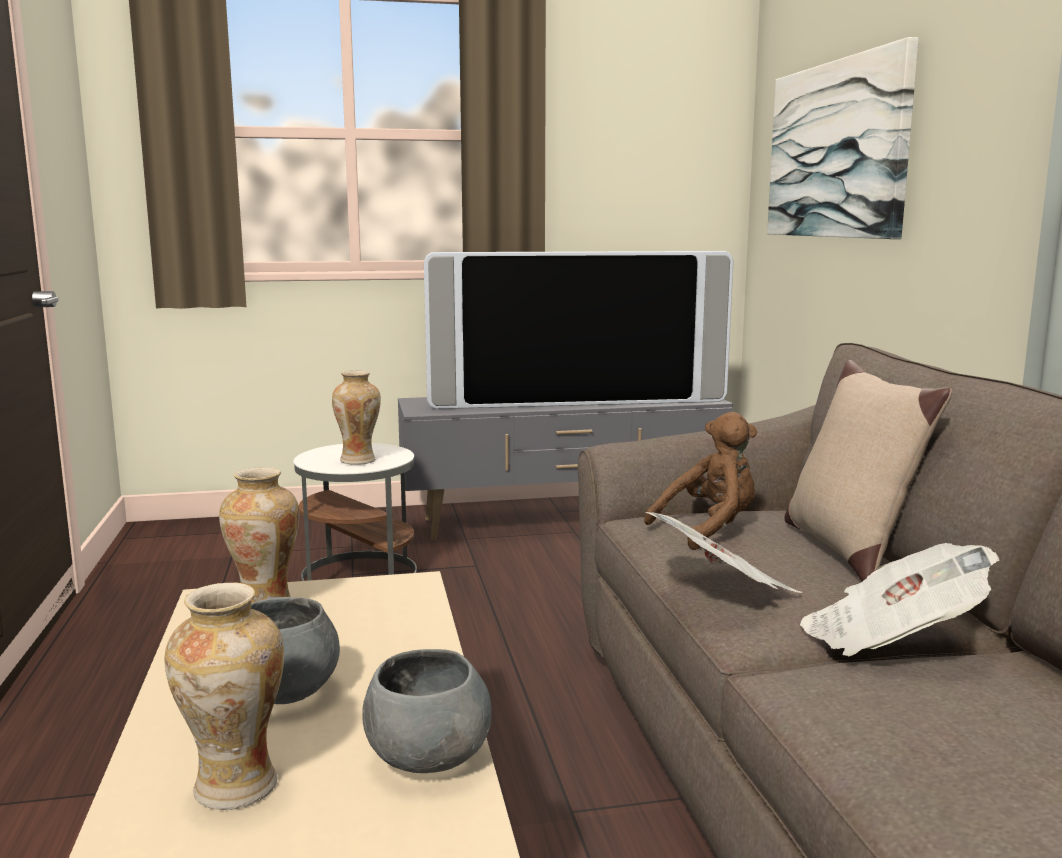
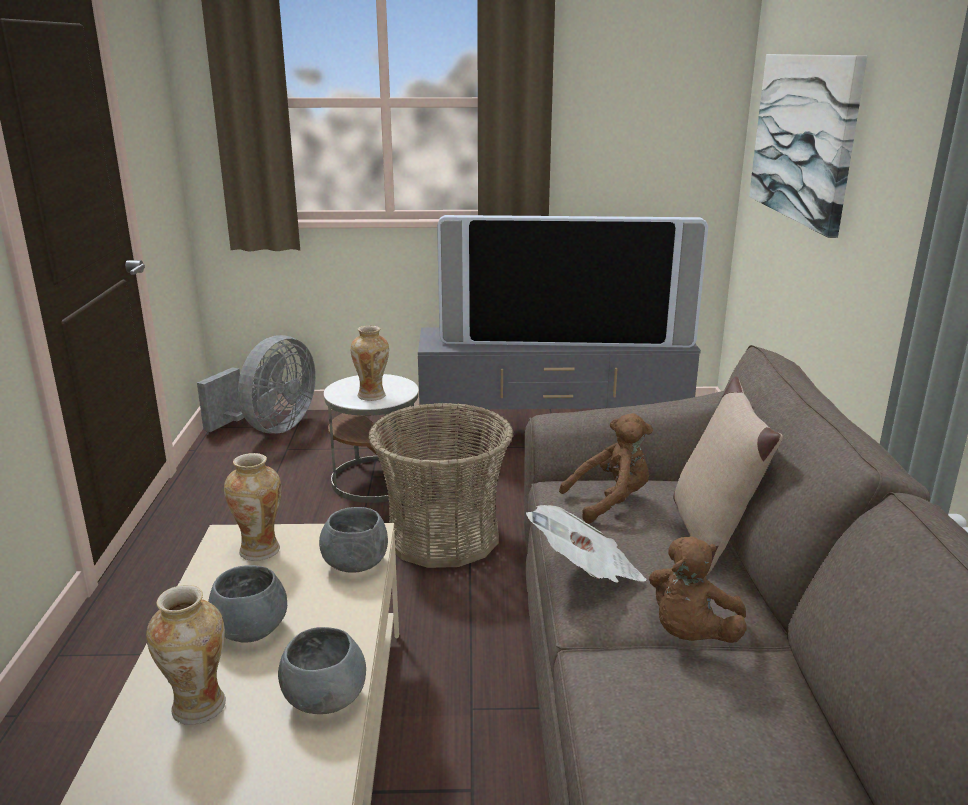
camera: 10 degrees right, 10 degrees up
(204, 535) = (270, 428): none -> grey fan
(407, 614) = (355, 564): none -> grey bowl
(465, 627) = (443, 536): none -> basket
(890, 640) = (691, 635): newspaper -> brown plush toy

